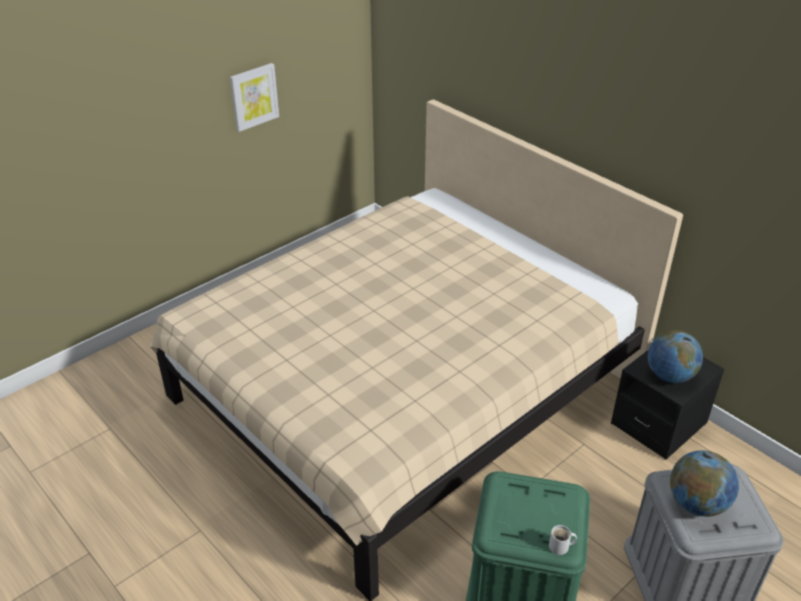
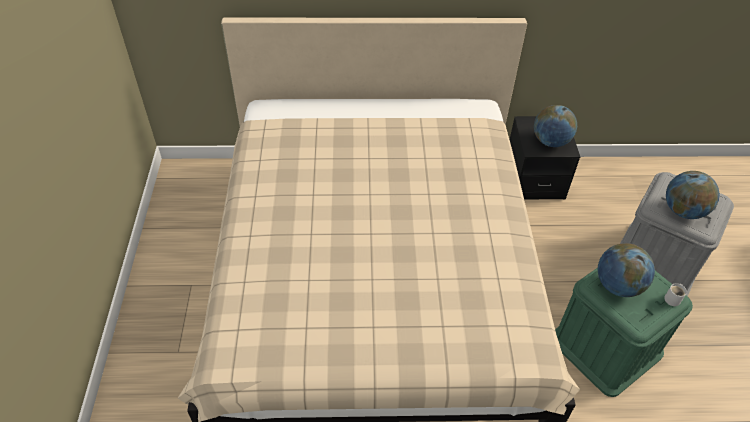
camera: 50 degrees left, 10 degrees up
(254, 96) = (67, 104): picture -> none
(525, 497) = (617, 285): none -> globe

